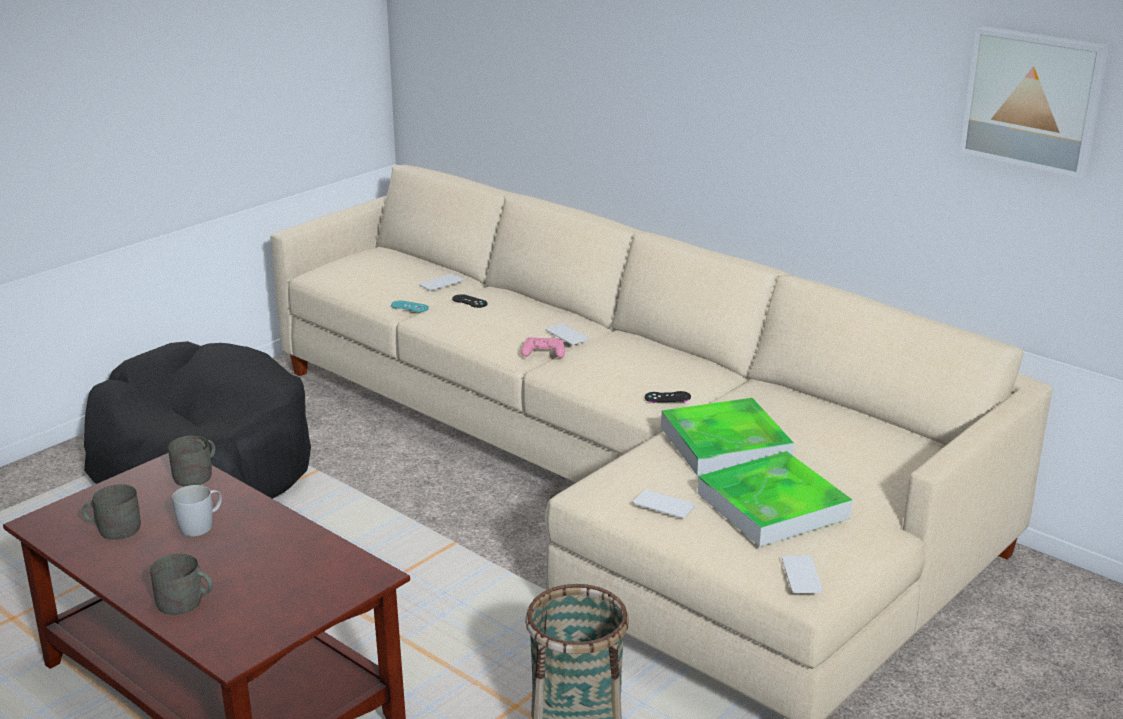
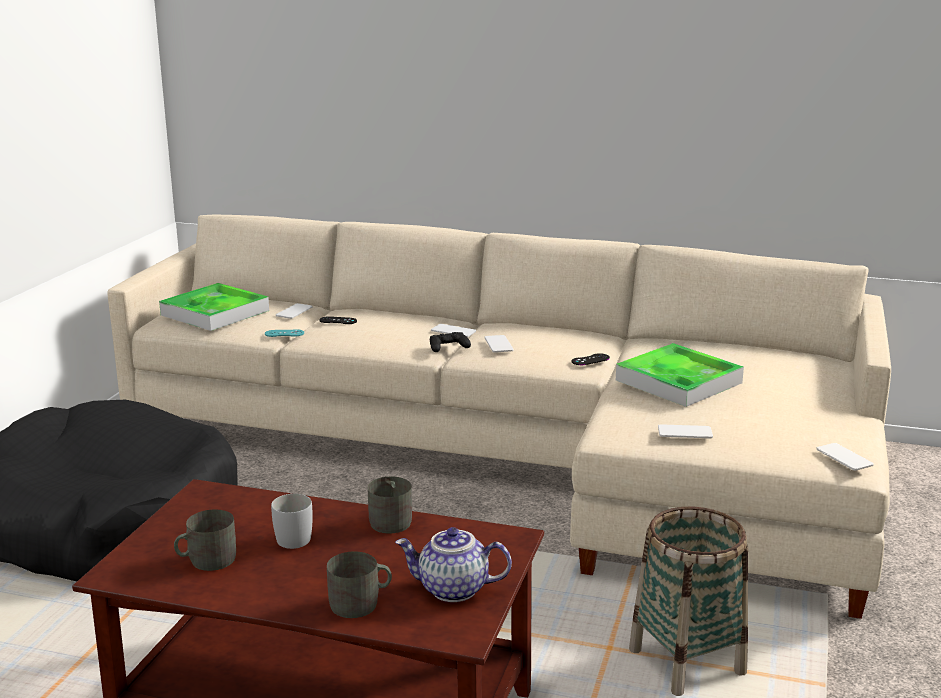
camera: 25 degrees left, 5 degrees down
(197, 475) = (240, 497): grey mug -> grey mug (392, 520)
(268, 612) = (452, 590): none -> teapot
(543, 353) = (448, 347): pink game controller -> black game controller
(592, 360) = (498, 344): none -> phone
(772, 506) = (768, 415): tray -> tray (215, 313)
(1034, 99) = (847, 65): picture -> none

